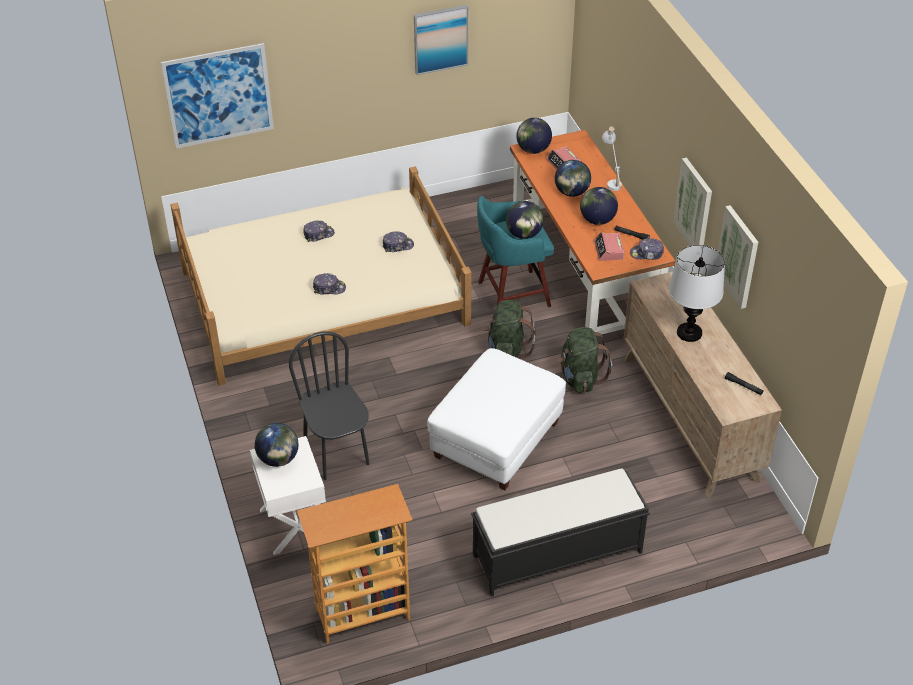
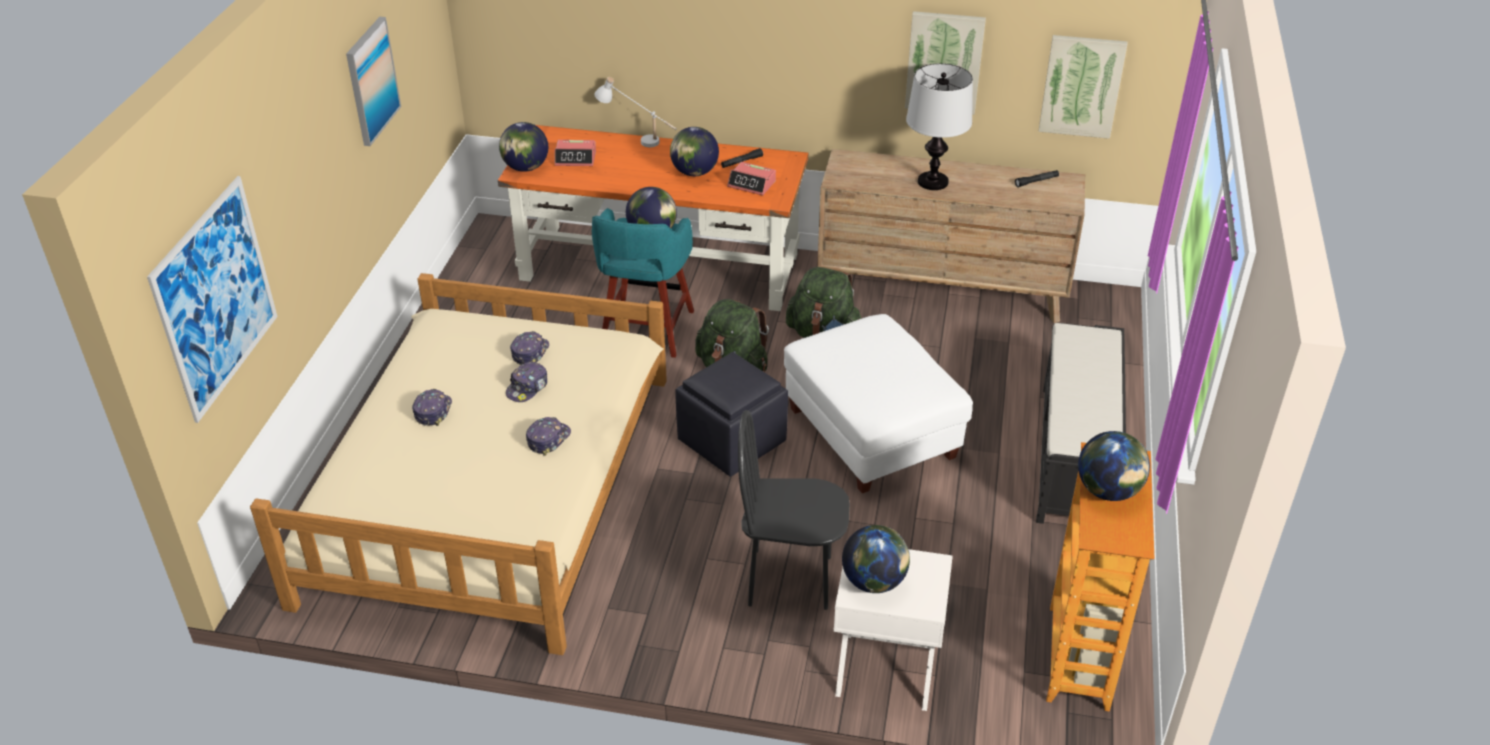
camera: 60 degrees left, 5 degrees down
(437, 378) = (730, 441): none -> black ottoman
(571, 193) = (630, 171): globe -> globe (1108, 491)
(647, 254) = (781, 164): cap -> cap (528, 388)
(694, 206) = (829, 63): picture -> picture (1081, 86)

